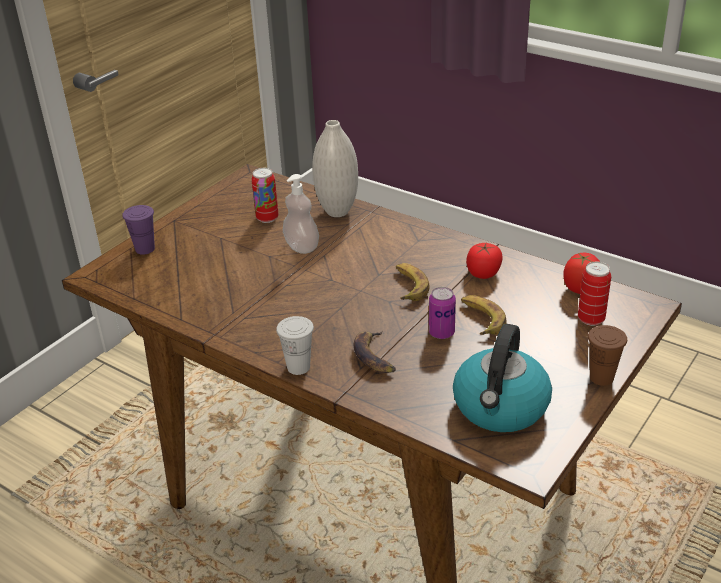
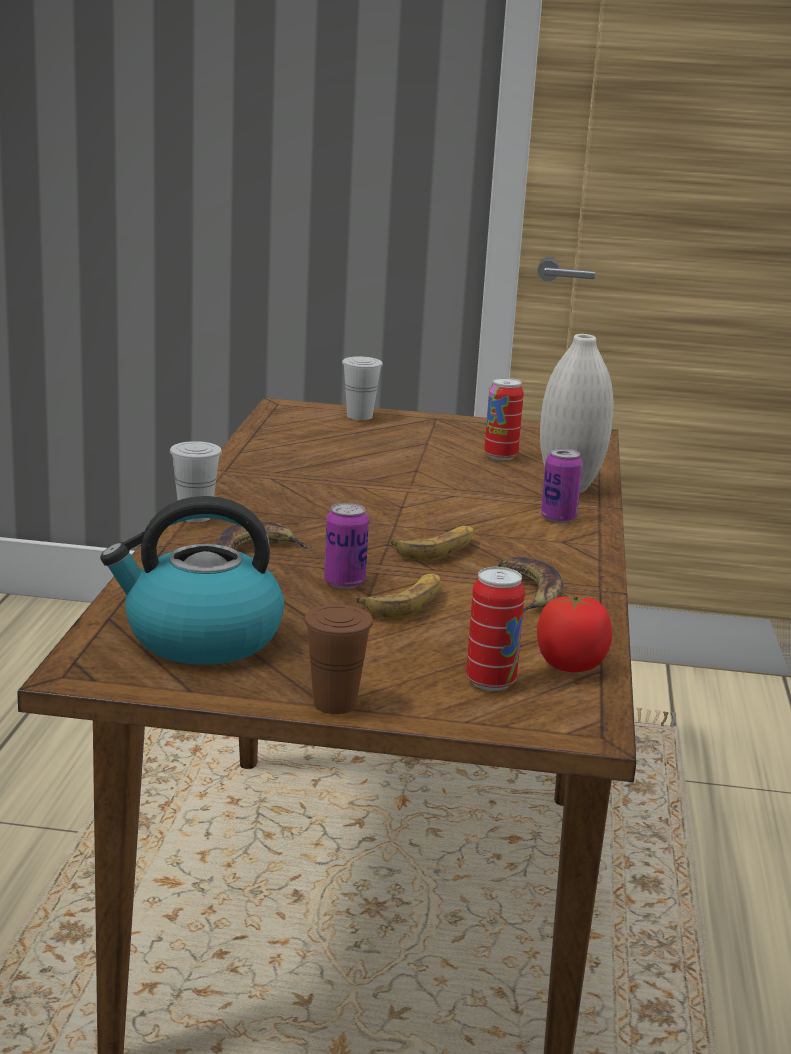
camera: 60 degrees right, 15 degrees down
(145, 249) = (359, 416): purple cup -> white cup
(302, 247) = (457, 482): soap dispenser -> none
(383, 230) = (558, 518): none -> can
(483, 273) = (528, 591): tomato -> banana

